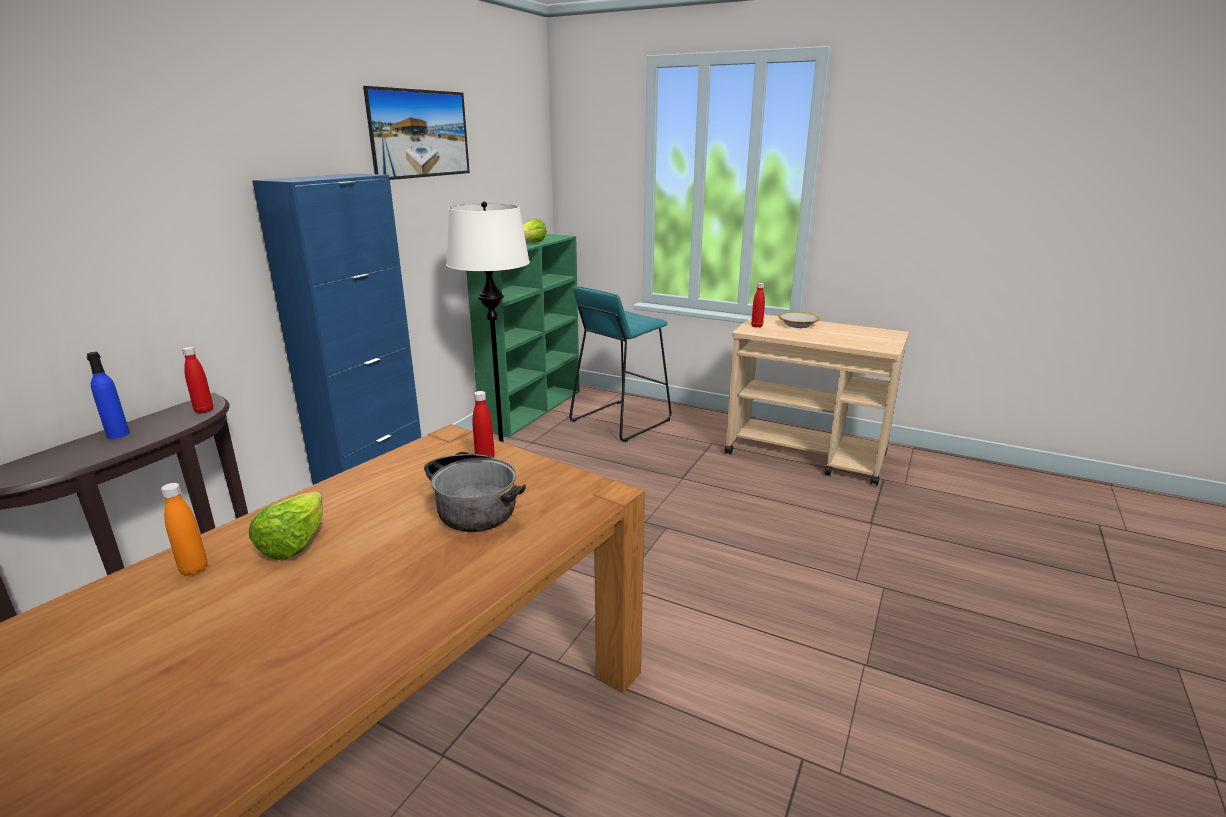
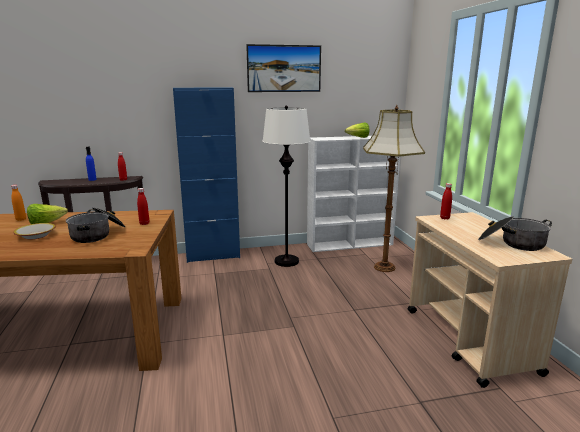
camera: 50 degrees right, 5 degrees down
(533, 409) = (350, 244): green bookcase -> white bookcase
(619, 421) = (383, 267): turquoise stool -> floor lamp
(797, 325) = (479, 226): bowl -> bowl (36, 235)
(855, 332) = (512, 243): none -> cooking pot

